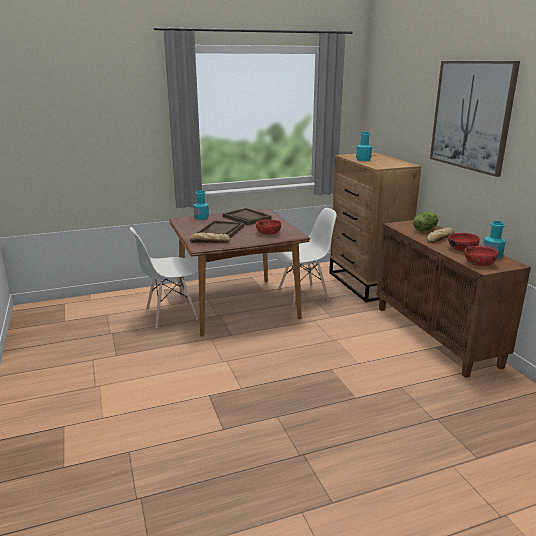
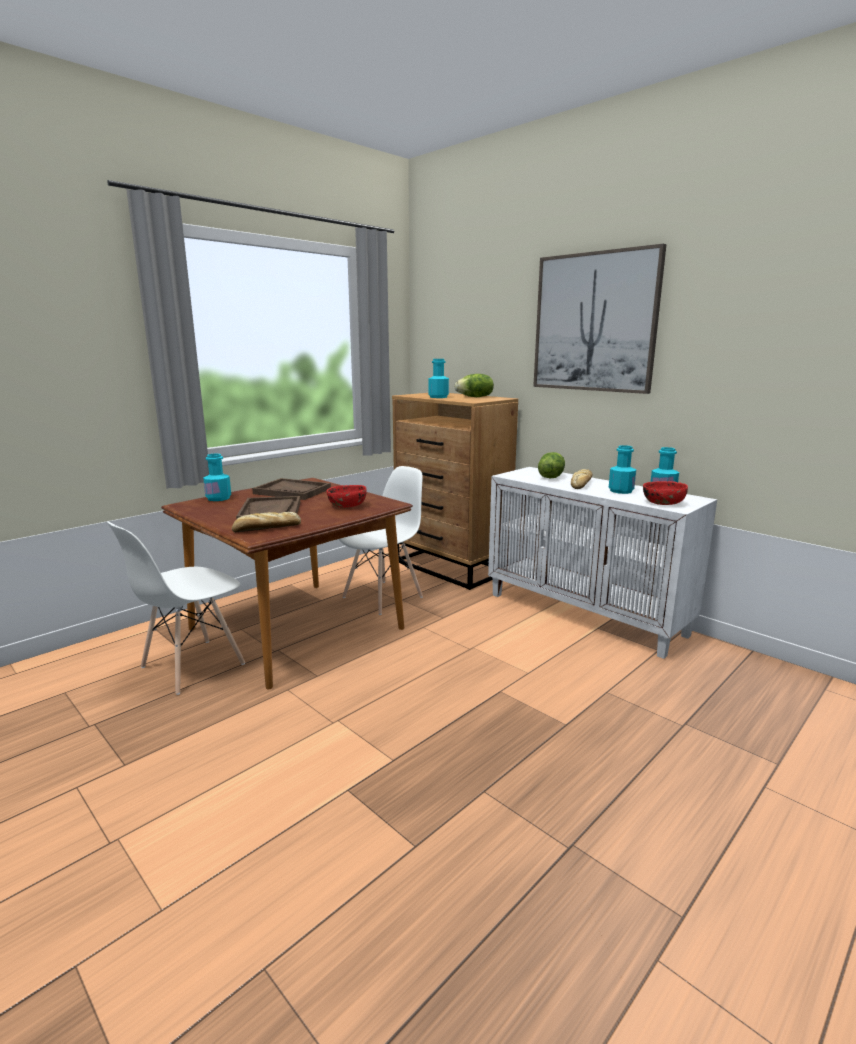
camera: 25 degrees left, 5 degrees down
(390, 162) = (475, 397): none -> lettuce
(436, 336) = (586, 614): brown cabinet -> white cabinet
(461, 249) = (621, 491): red bowl -> turquoise bottle

